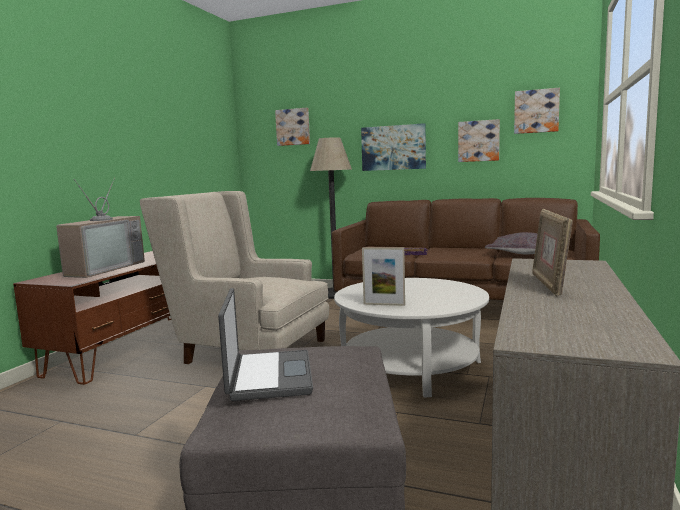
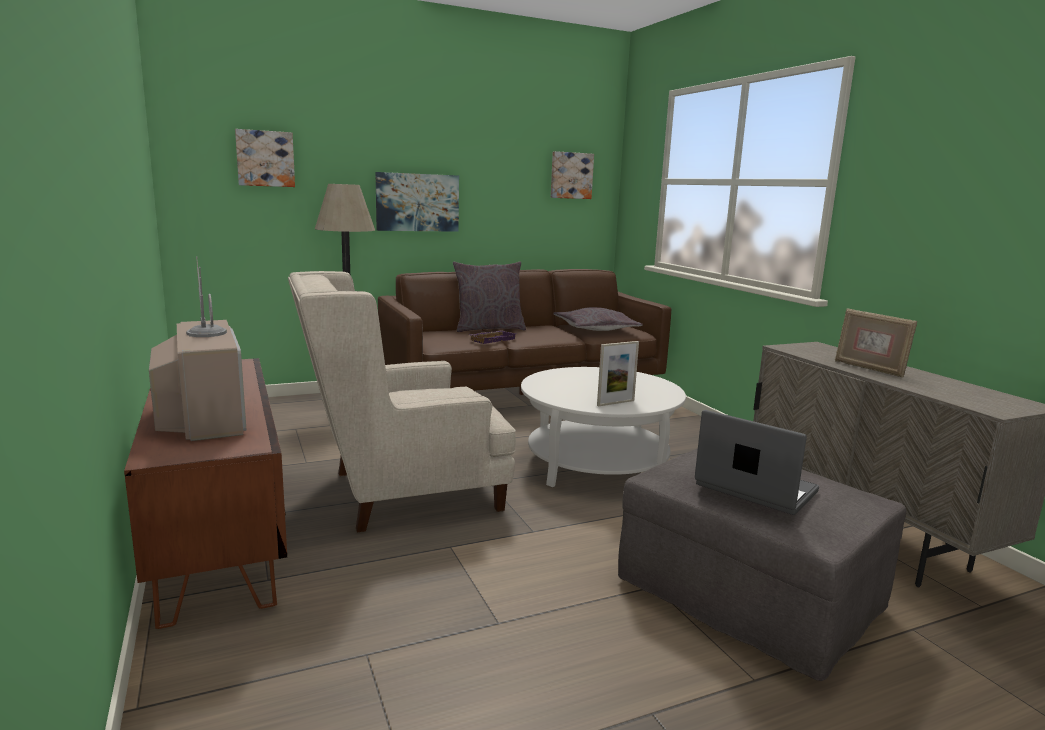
camera: 45 degrees left, 5 degrees up
(429, 247) = (488, 329): none -> grey pillow
(478, 141) = (515, 202): picture -> none

